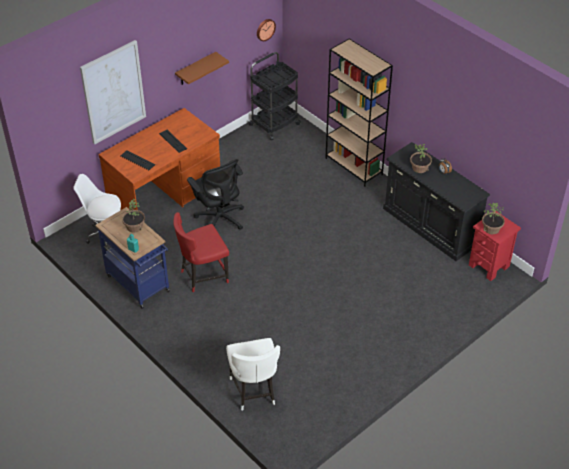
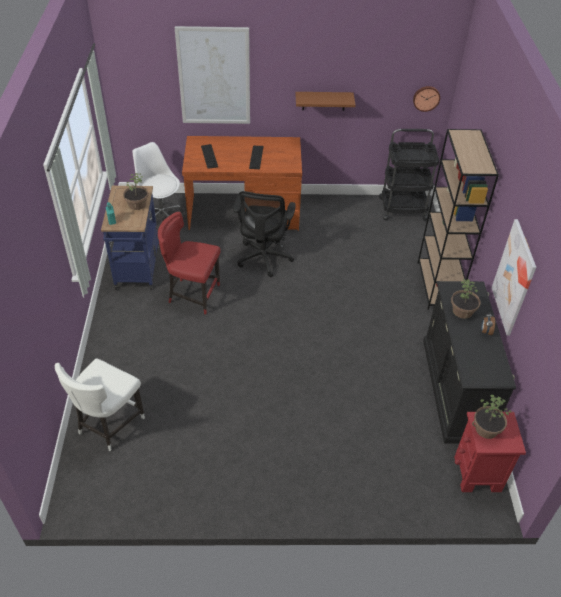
camera: 40 degrees right, 0 degrees up
(447, 127) = (514, 278): none -> picture

